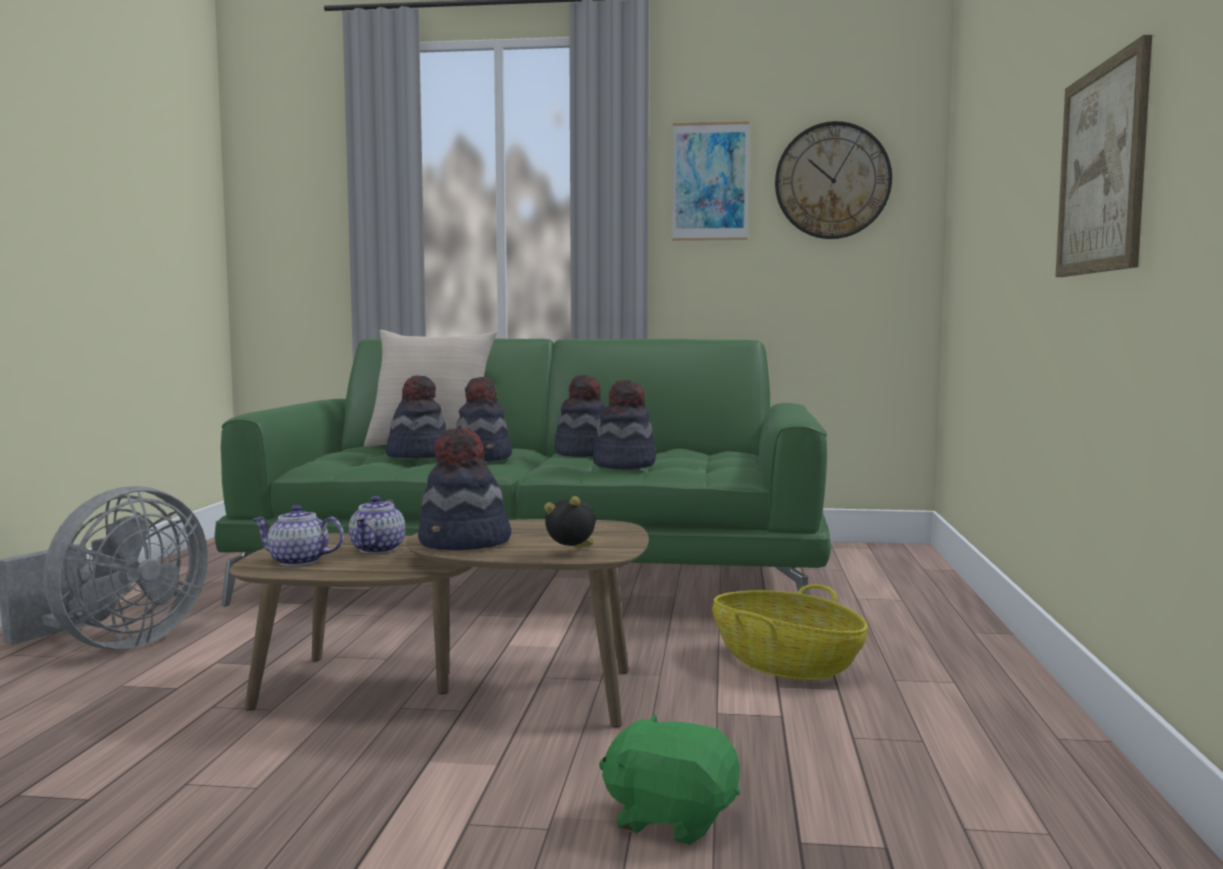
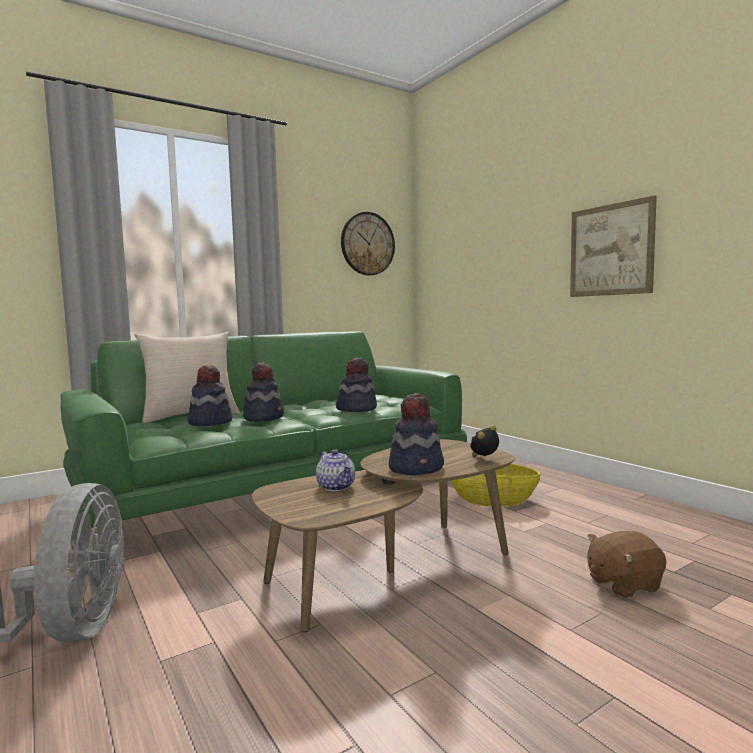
camera: 40 degrees left, 0 degrees up
(297, 561) = (318, 507): teapot -> none
(583, 453) = (307, 406): hat -> none
(671, 818) = (623, 584): green plush toy -> brown plush toy
(710, 182) = (308, 239): picture -> none

